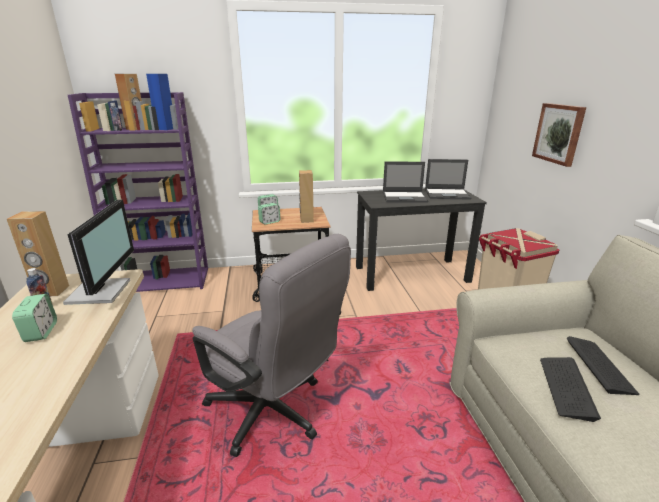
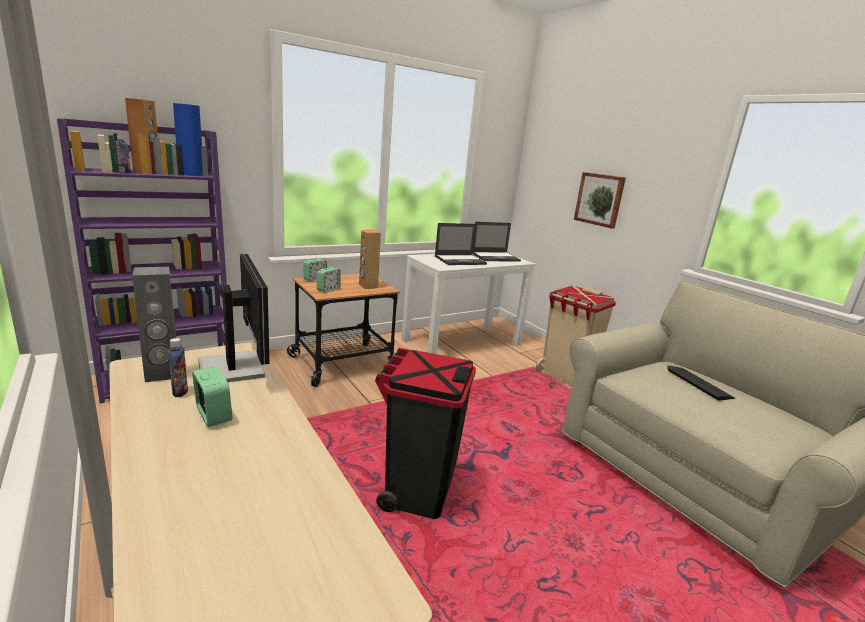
camera: 25 degrees left, 5 degrees down
(51, 291) = (162, 374): brown speaker -> grey speaker
(274, 413) = (418, 491): grey office chair -> black trash can
(412, 274) = (462, 342): black desk -> white desk
(566, 387) = (691, 401): keyboard -> none

